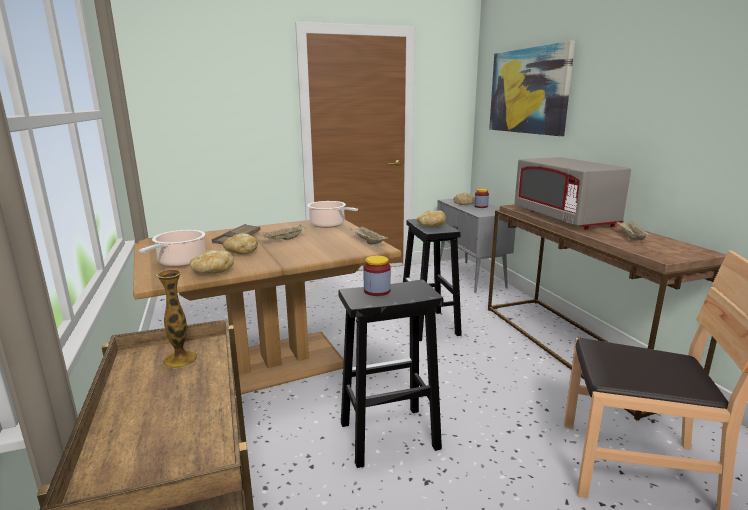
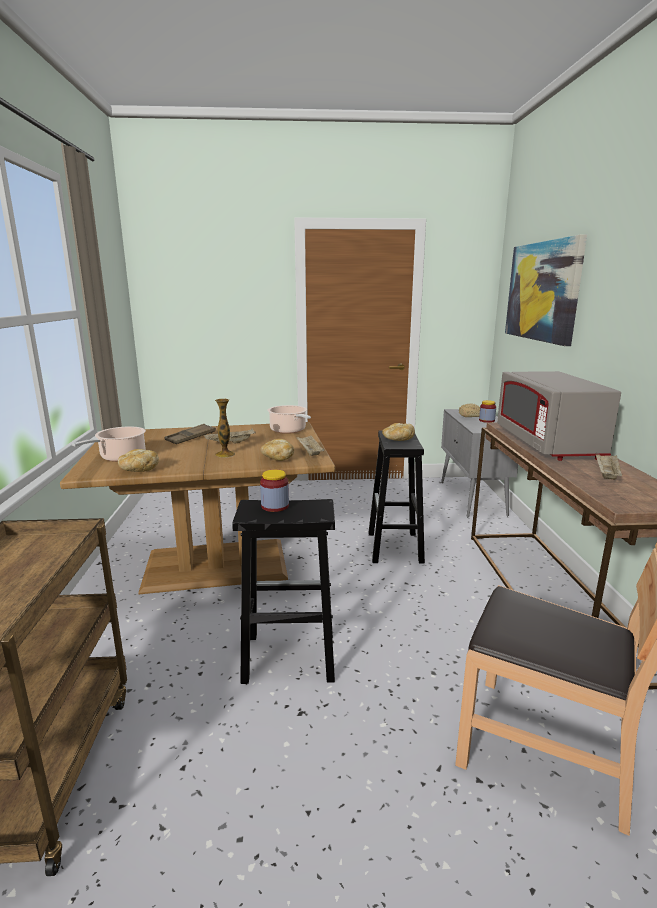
camera: 15 degrees right, 0 degrees up
(180, 359) = (45, 550): vase -> vase (225, 454)
(241, 252) = (181, 452): bread -> bread (277, 458)

